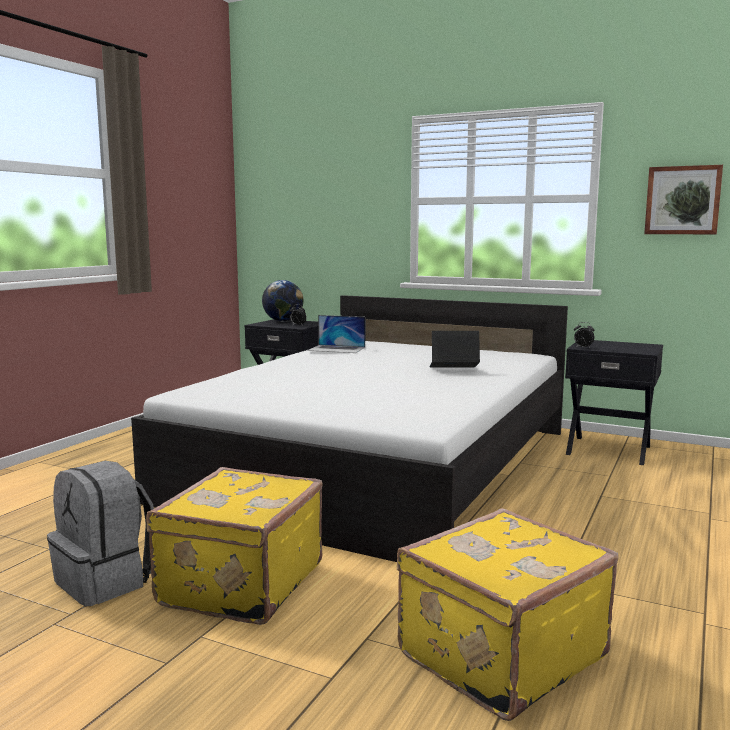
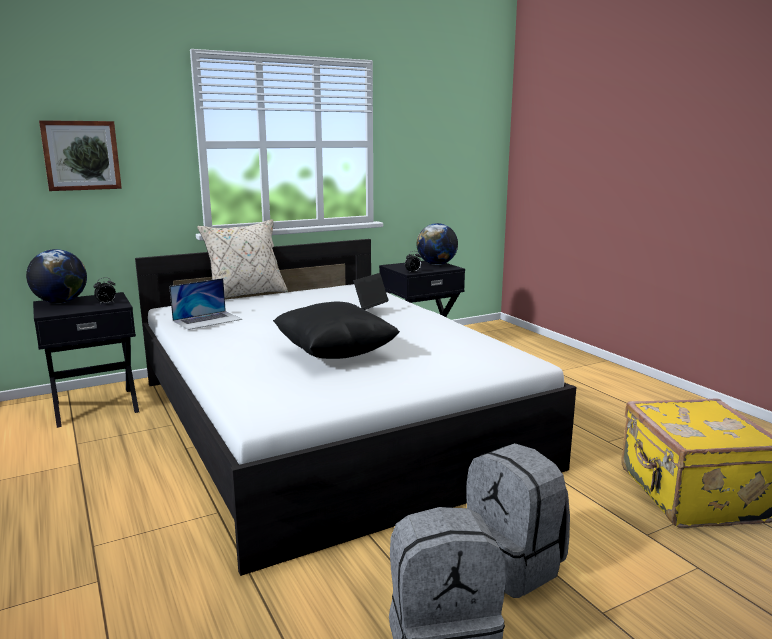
camera: 55 degrees left, 5 degrees up
(239, 583) = (514, 564): yellow suitcase -> grey backpack
(327, 382) = (335, 354): none -> black pillow
(425, 343) = (245, 294): none -> beige pillow
(641, 347) = (436, 264): none -> globe
(682, 200) = (429, 146): picture -> picture (81, 155)

